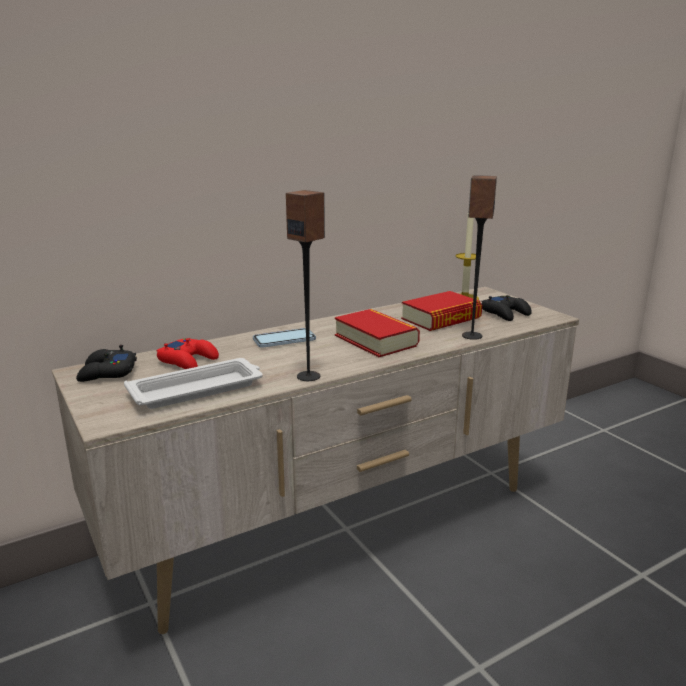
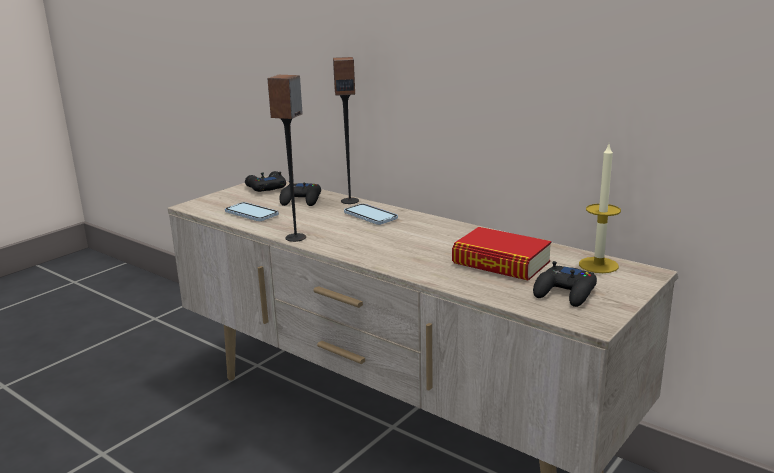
camera: 70 degrees right, 0 degrees up
(188, 361) = (301, 200): red game controller -> black game controller
(198, 389) = (251, 214): white tray -> phone
(376, 340) = (401, 246): book -> none
(471, 336) = (458, 283): speaker -> speaker (350, 201)

